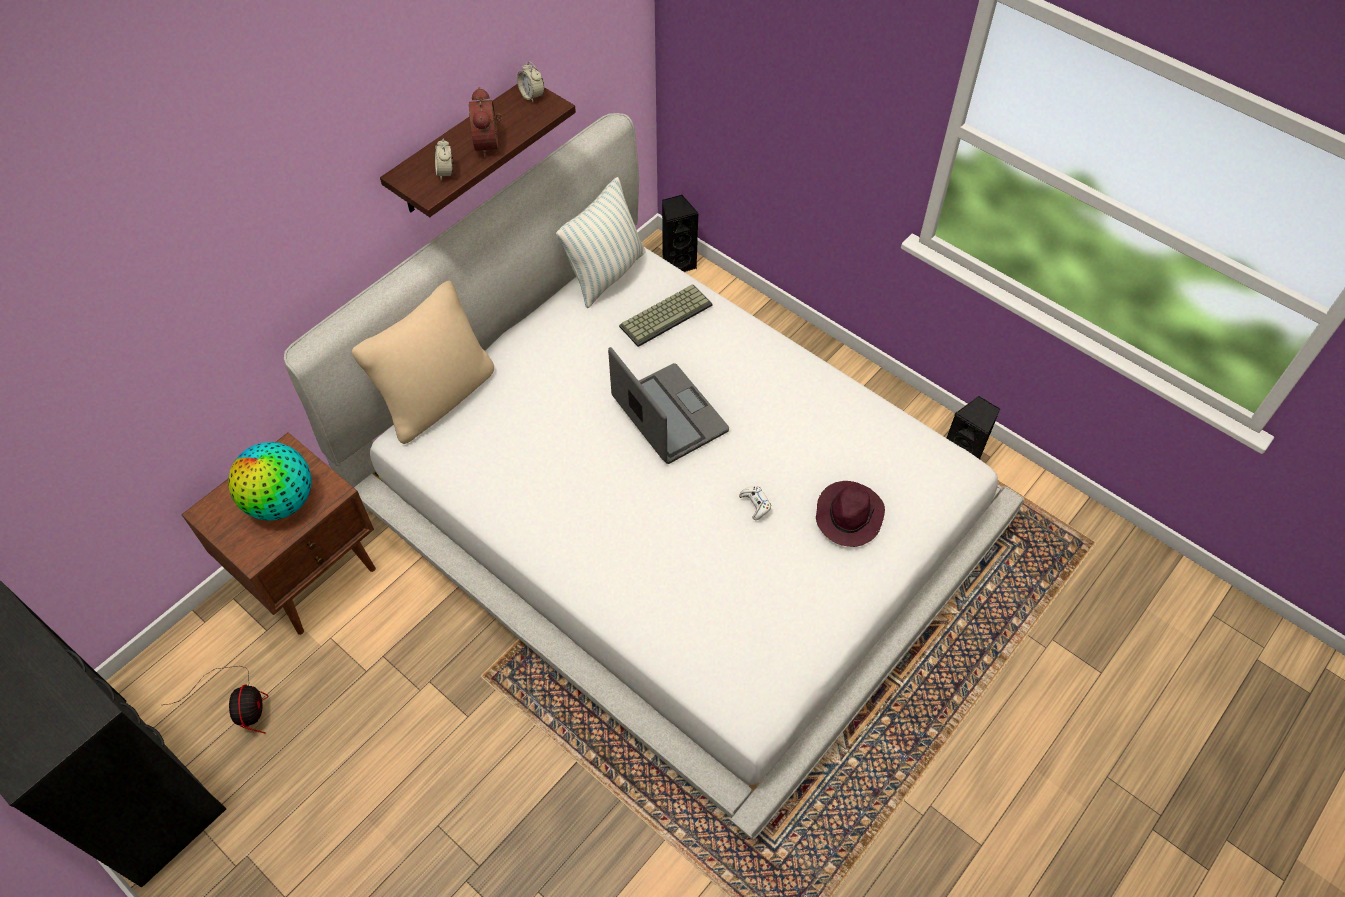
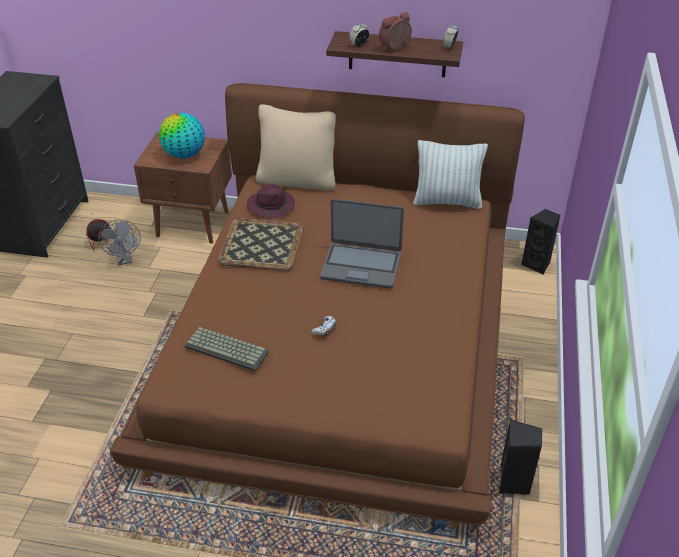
camera: 60 degrees right, 15 degrees down
(322, 696) = (125, 260): none -> grey fan
(550, 499) = (261, 244): none -> tray
(666, 314) = (439, 235): keyboard -> keyboard (228, 349)
(668, 415) = (361, 266): laptop -> laptop turned 75 degrees clockwise
(672, 513) = (339, 342): white bed -> brown bed
(848, 515) = (352, 377): purple hat -> purple hat (272, 206)

